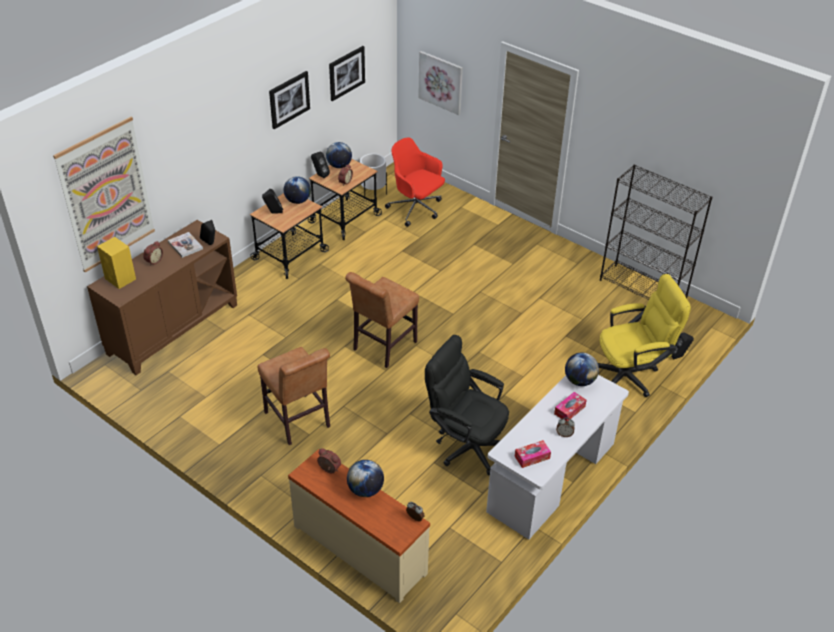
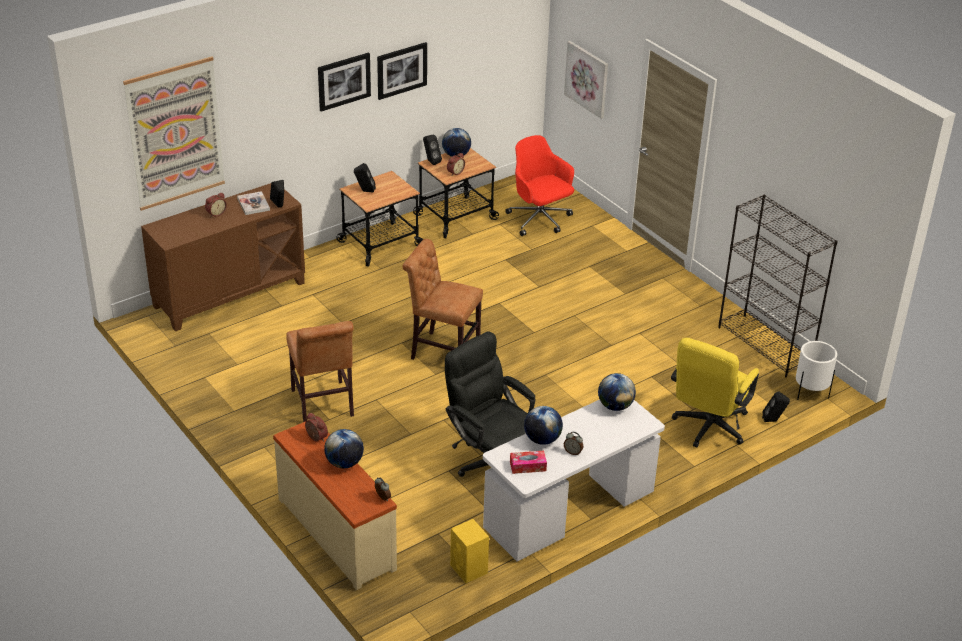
camera: 15 degrees right, 5 degrees down
(121, 279) = (176, 225): yellow speaker -> yellow speaker (469, 570)
(298, 201) = (396, 183): globe -> globe (542, 439)
(346, 73) = (478, 52): picture -> picture (343, 81)
(373, 193) = (499, 195): white planter -> white planter (810, 393)
(382, 347) = (441, 351): brown chair -> brown chair turned 60 degrees clockwise
(569, 410) = (590, 431): tissue box -> none
(631, 375) = (707, 429): yellow office chair -> yellow office chair turned 120 degrees clockwise

